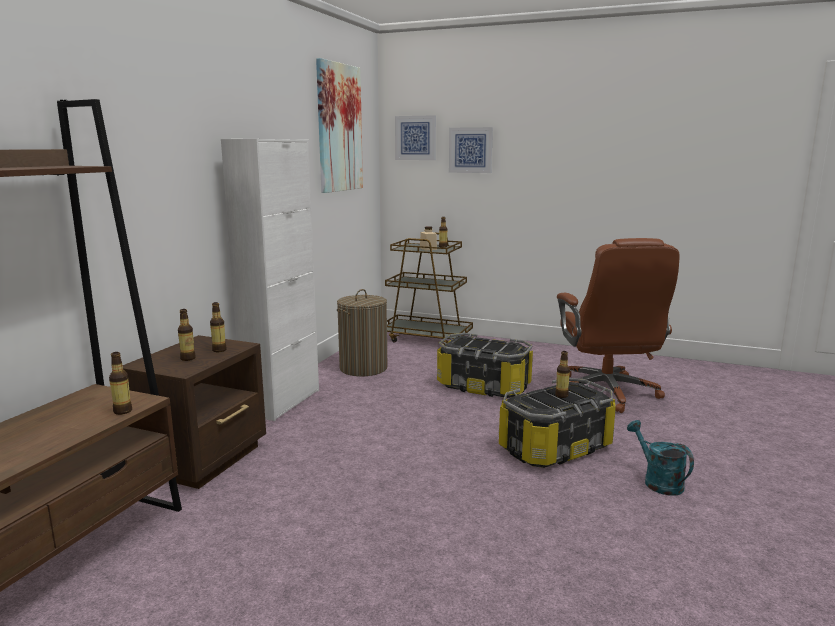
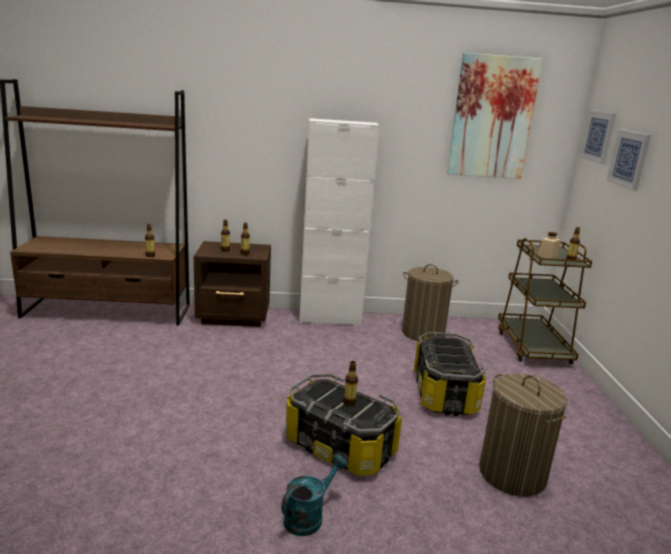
camera: 65 degrees right, 5 degrees up
(606, 392) = (512, 474): brown office chair -> laundry basket

